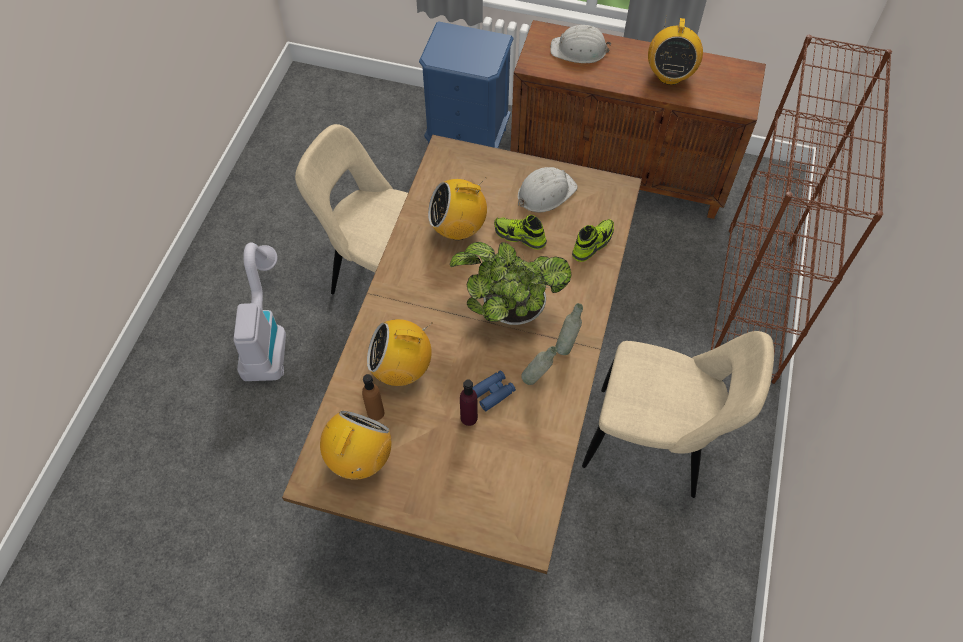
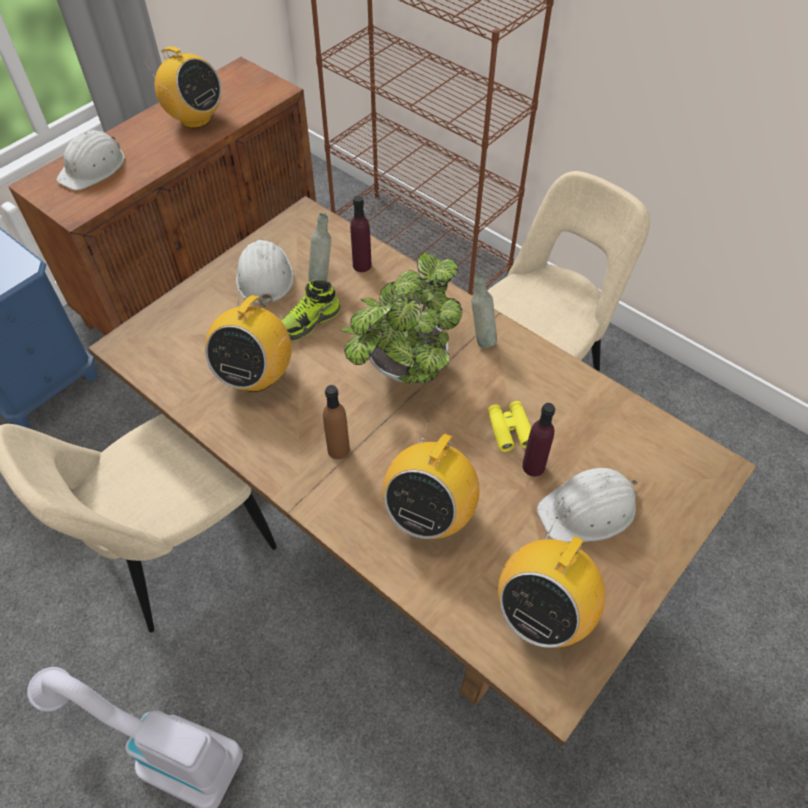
camera: 65 degrees left, 5 degrees down
(360, 459) = (542, 612): radio -> radio turned 105 degrees counterclockwise
(375, 412) = (481, 568): brown bottle -> brown bottle (338, 449)
(450, 463) = (588, 510): none -> white hard hat
(492, 392) = (510, 429): blue binoculars -> yellow binoculars
(536, 379) = (511, 381): grey bottle -> grey bottle (322, 277)
(592, 243) = (362, 265): shoe -> purple bottle

